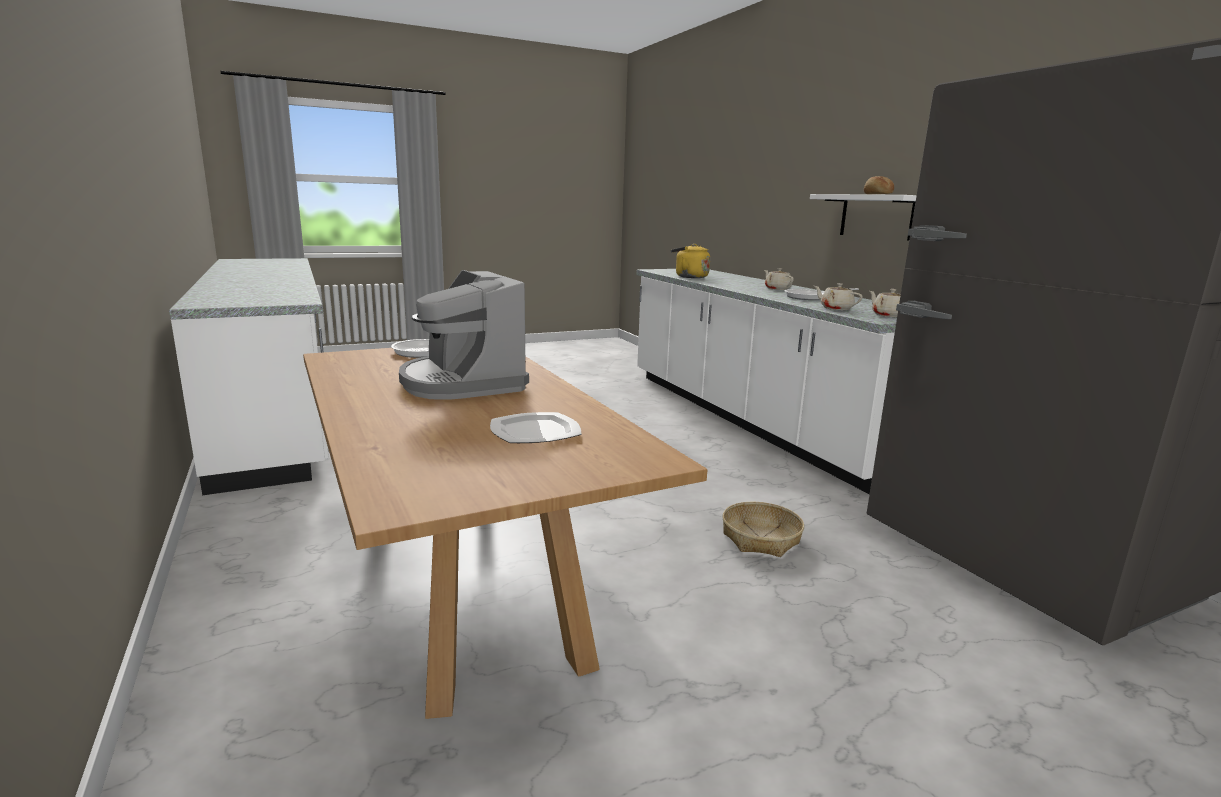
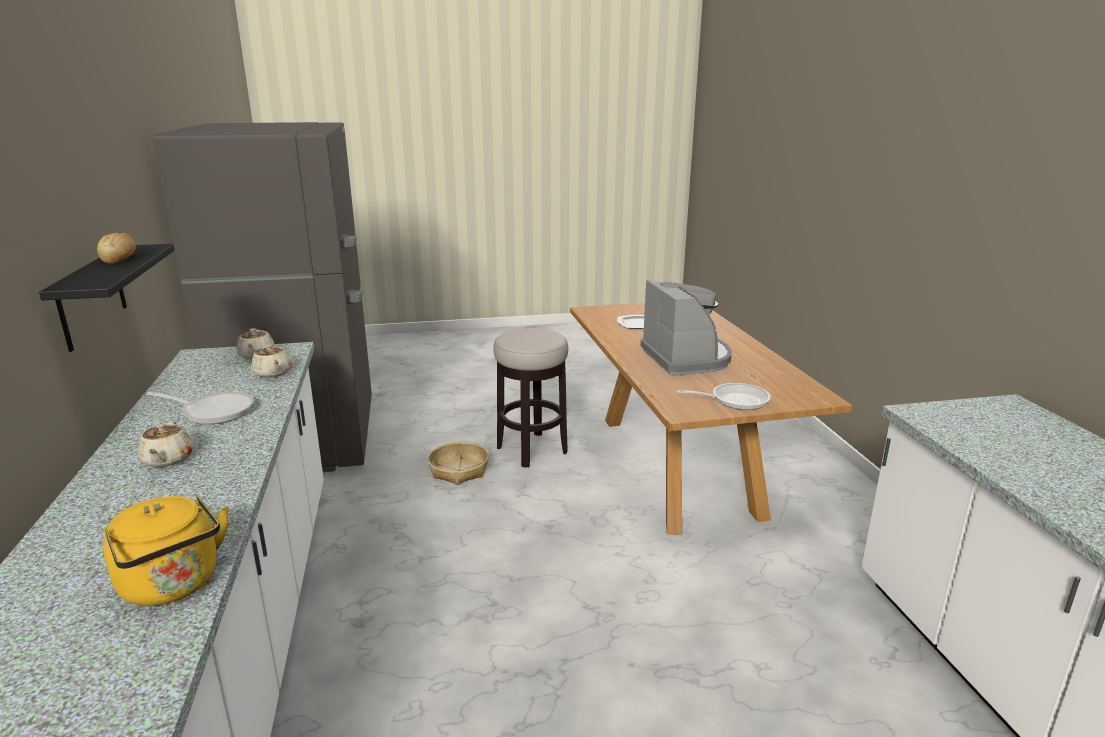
camera: 165 degrees left, 5 degrees up
(693, 581) = (531, 450): none -> stool
(876, 216) = (92, 297): white shelf -> black shelf

